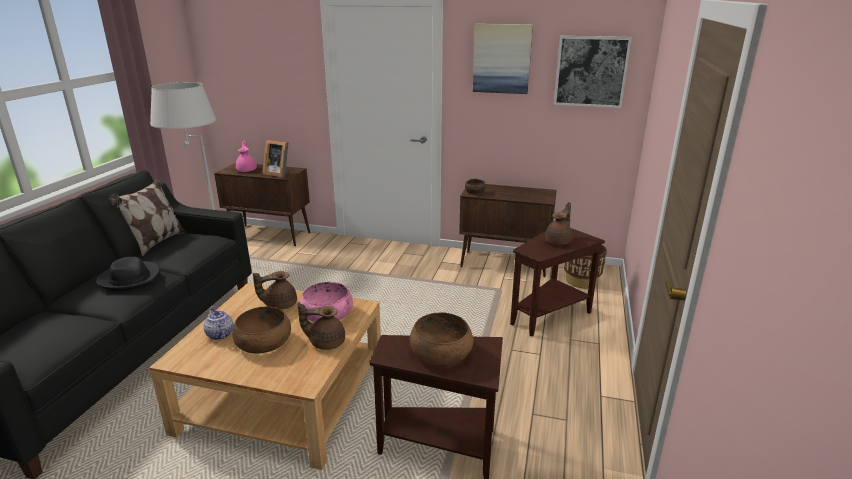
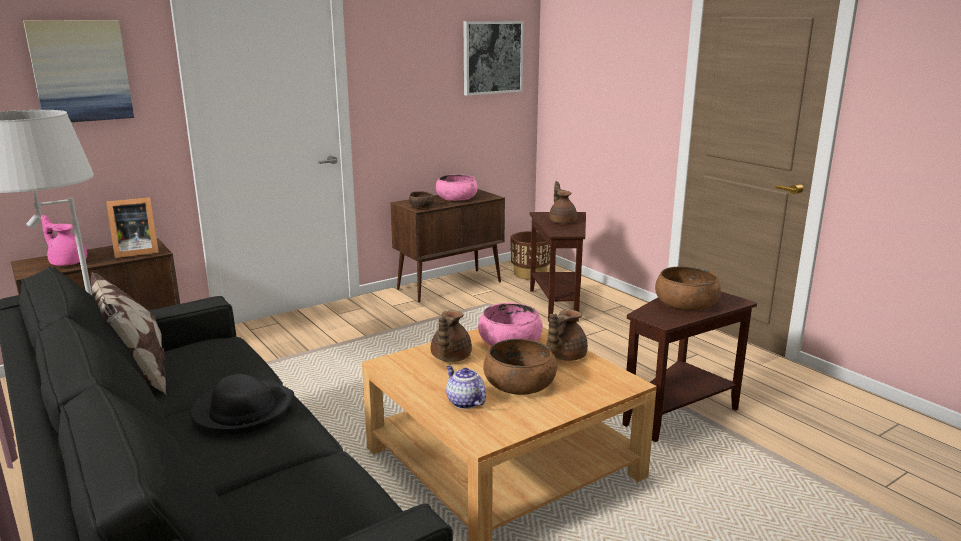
camera: 50 degrees left, 5 degrees down
(219, 334) = (464, 402): teapot -> teapot turned 45 degrees clockwise
(502, 58) = (411, 49): picture -> picture (80, 71)
(518, 193) = (456, 198): none -> pink bowl

